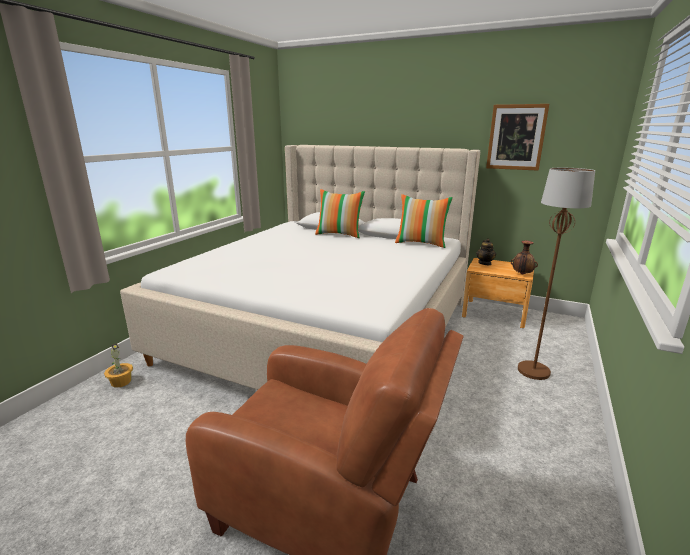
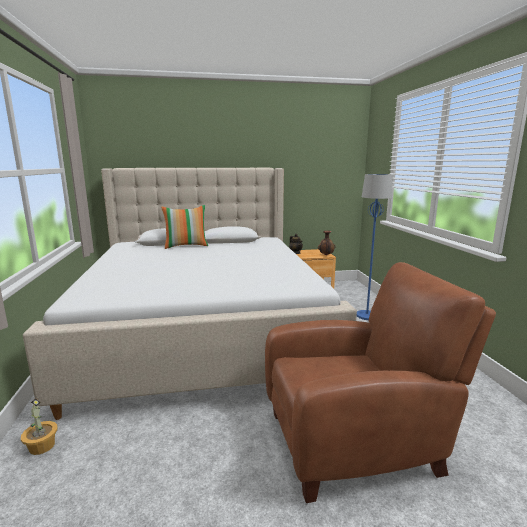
camera: 35 degrees left, 5 degrees down
(421, 243) = (260, 242): pillow -> none
(516, 137) = (302, 159): picture -> none
(533, 371) = (366, 316): brown floor lamp -> blue floor lamp

